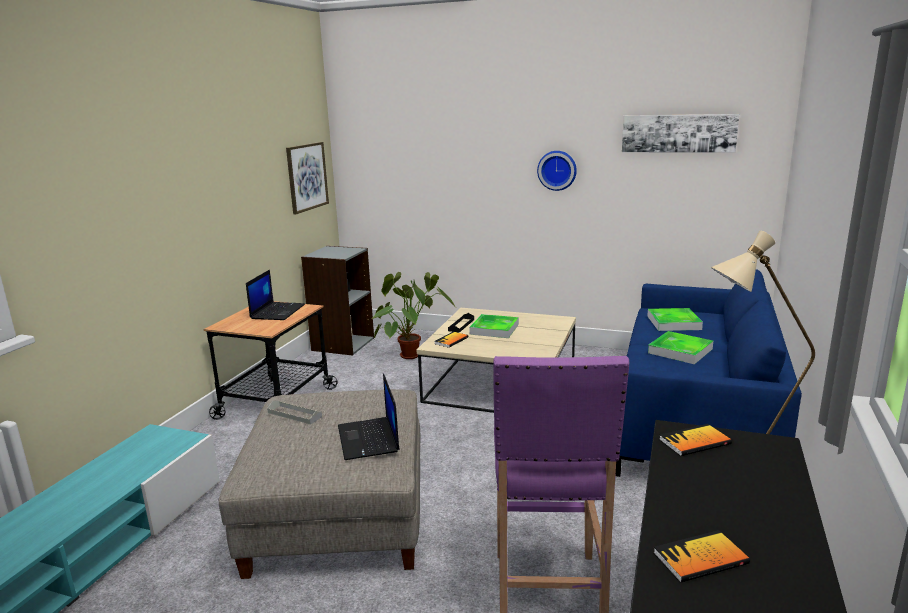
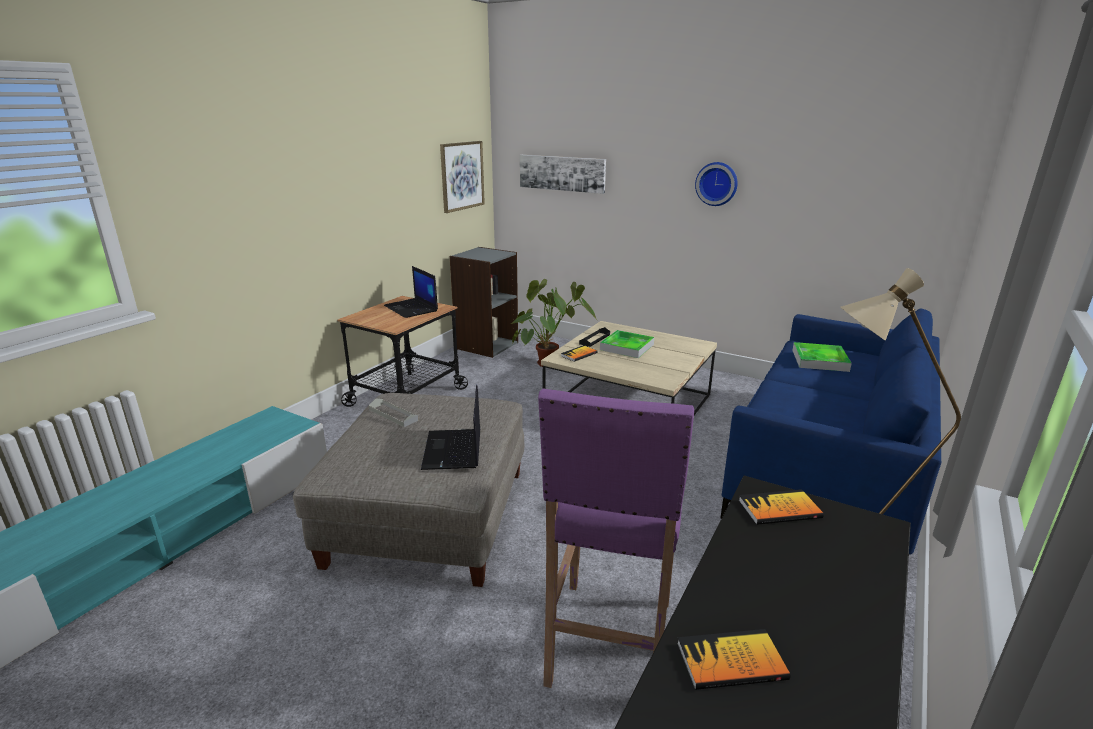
camera: 10 degrees right, 5 degrees up
(277, 311) = (412, 308): laptop -> laptop turned 120 degrees clockwise
(678, 133) = (857, 149): picture -> picture (562, 173)
(680, 351) = (816, 393): tray -> none

